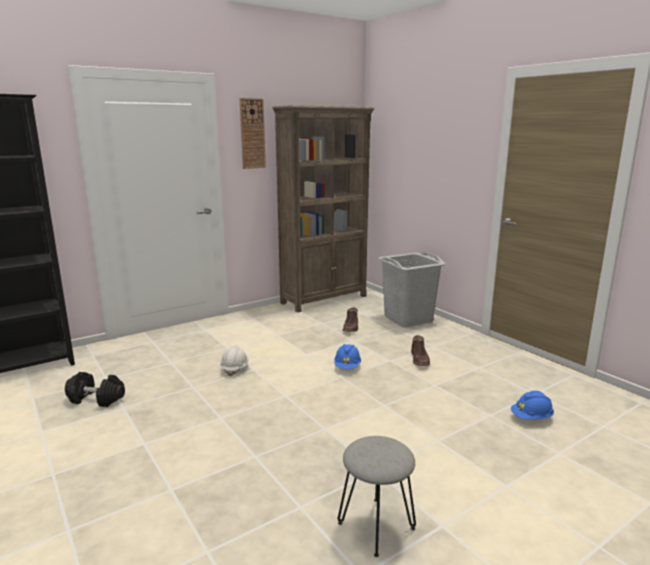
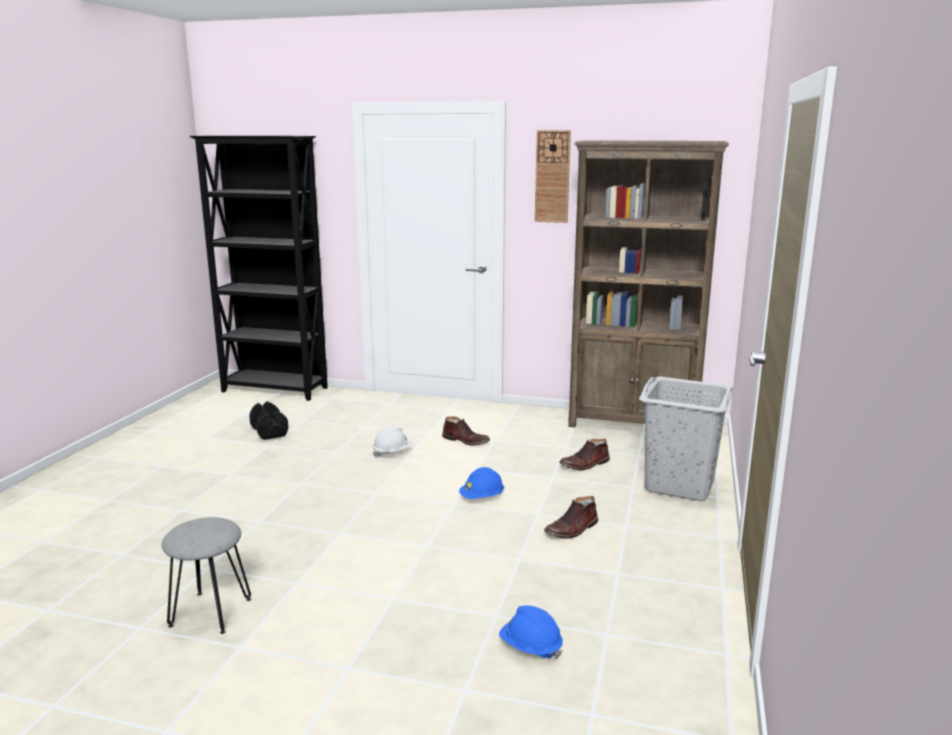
camera: 50 degrees right, 0 degrees up
(262, 342) = (466, 441): none -> brown boot

